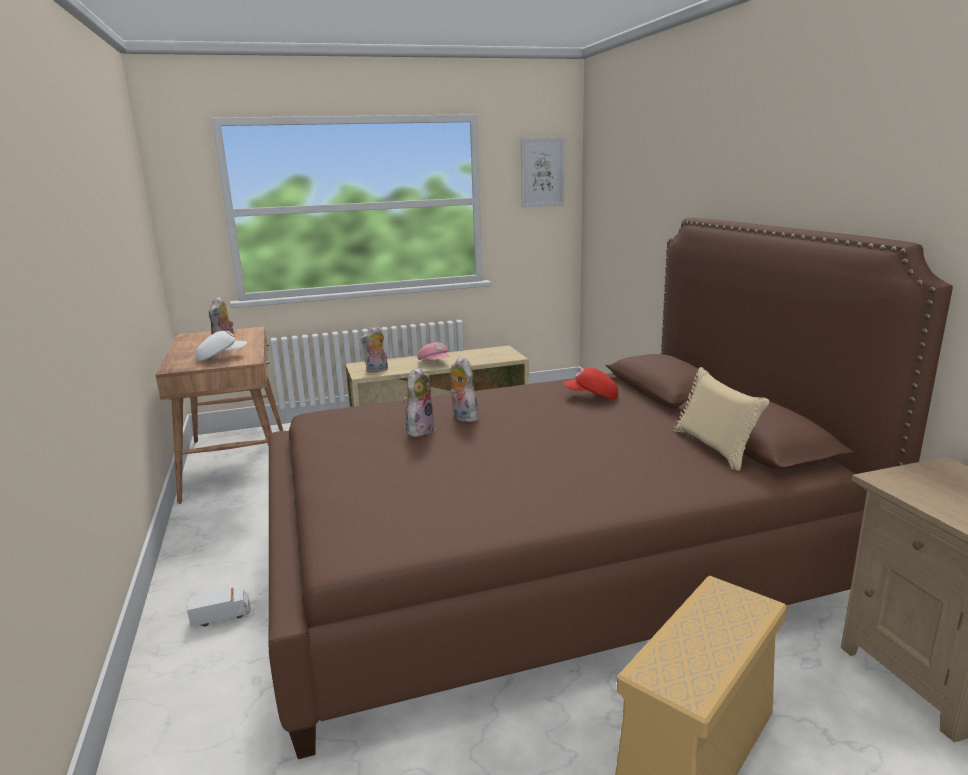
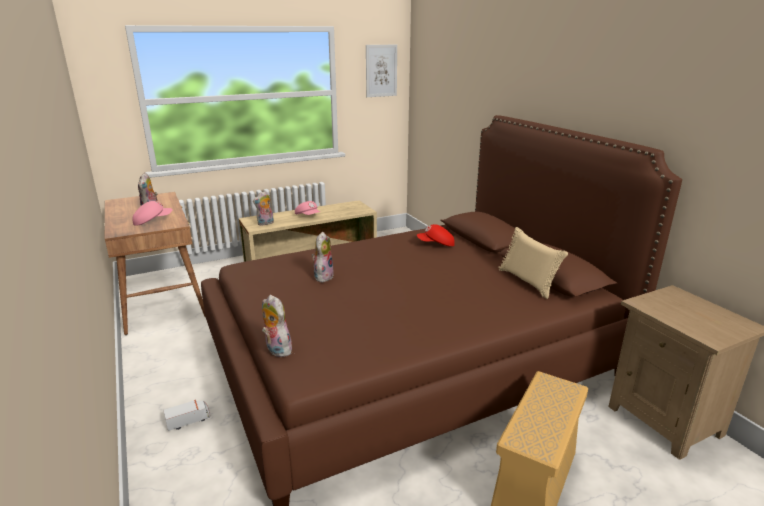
camera: 10 degrees left, 5 degrees up
(221, 357) = (152, 221): white cap -> pink cap
(463, 417) = (350, 264): plush toy -> plush toy (276, 349)

